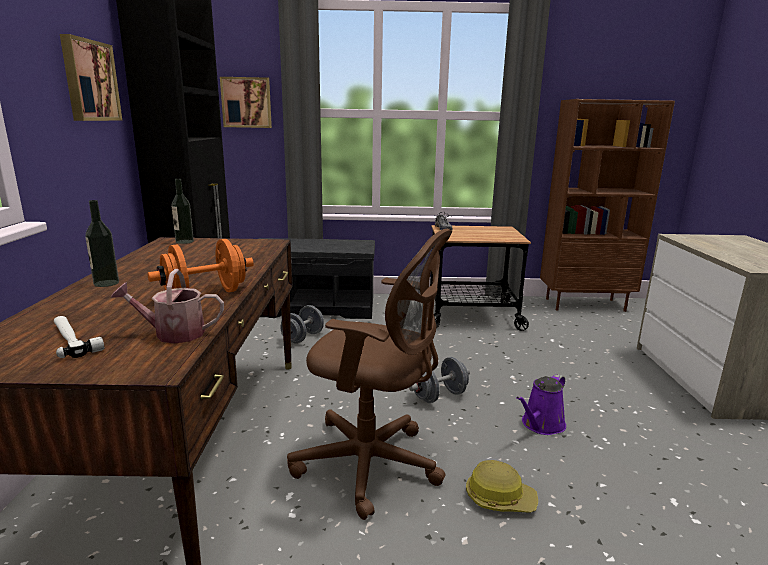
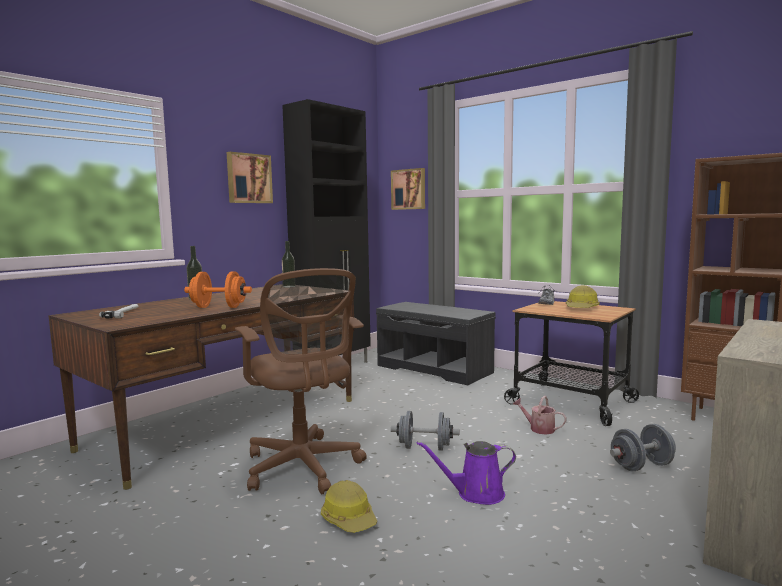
camera: 40 degrees right, 10 degrees down
(173, 334) = (158, 317): watering can -> watering can (538, 428)
(302, 337) = (390, 385): grey dumbbell -> grey dumbbell (641, 466)
(481, 231) = (582, 308): none -> hard hat

